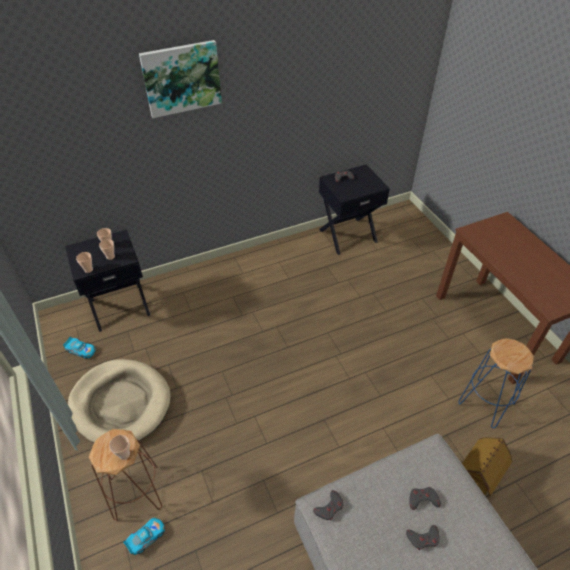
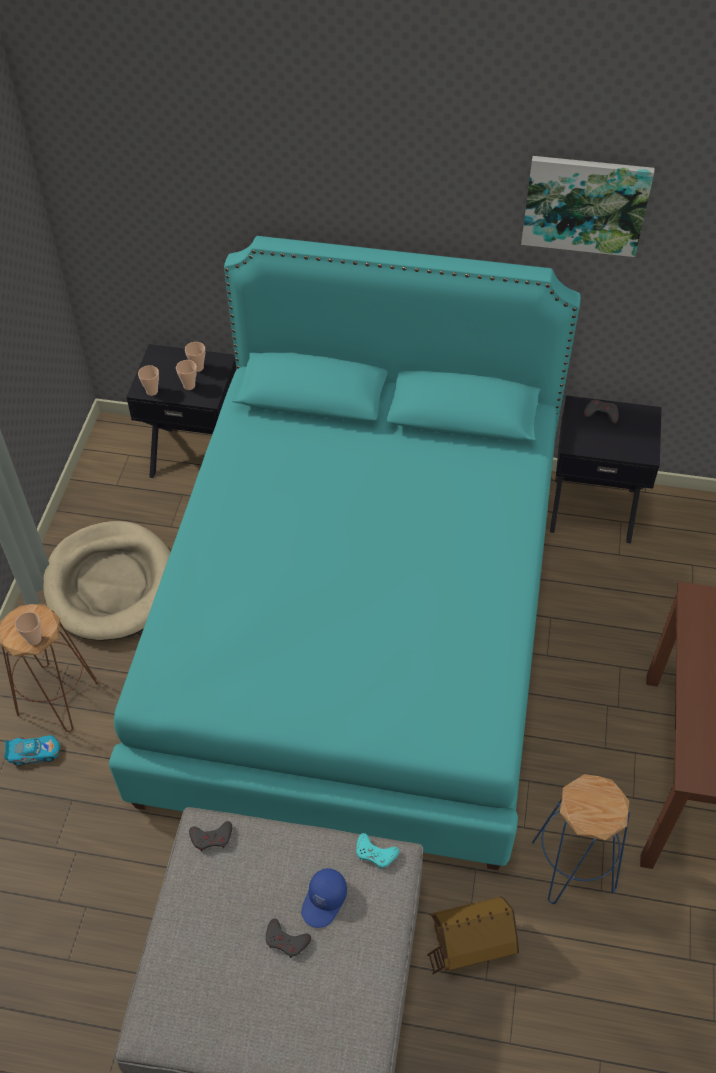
camera: 35 degrees right, 5 degrees up
(81, 350) = (113, 491): toy car -> none
(181, 78) = (353, 183): picture -> picture (585, 204)
(284, 347) = (358, 625): none -> turquoise bed
(423, 499) = (324, 901): grey game controller -> blue cap
(424, 453) = (375, 853): none -> turquoise game controller

